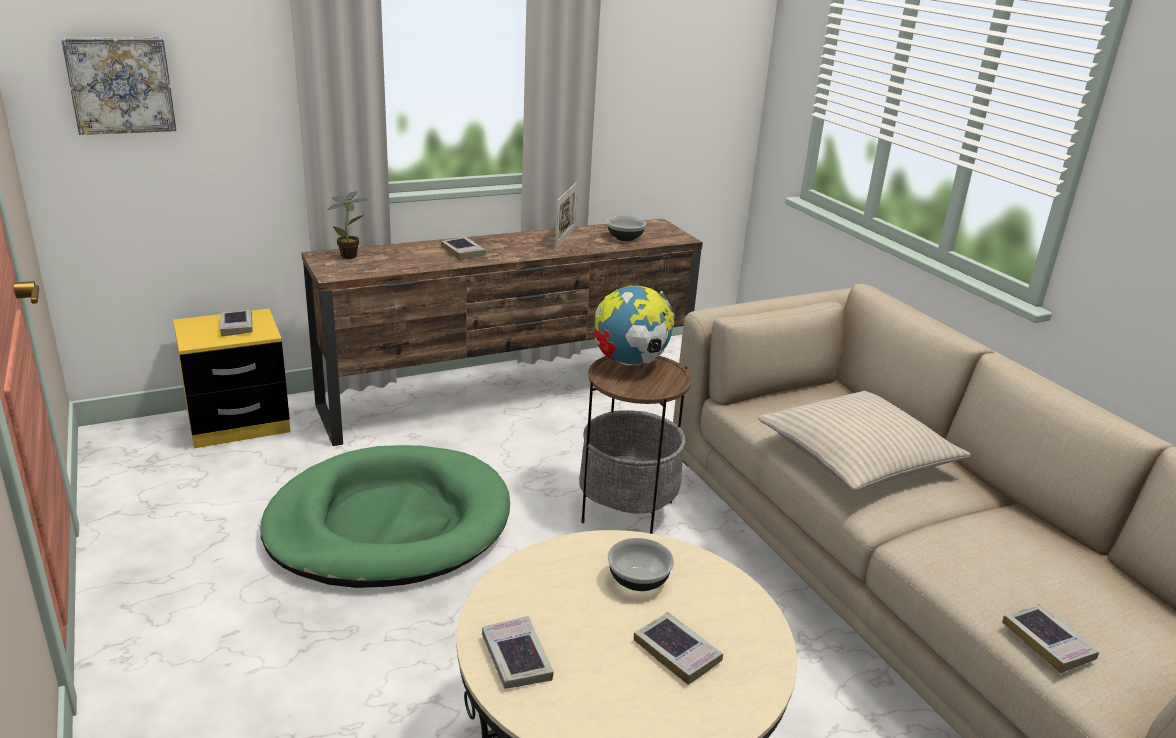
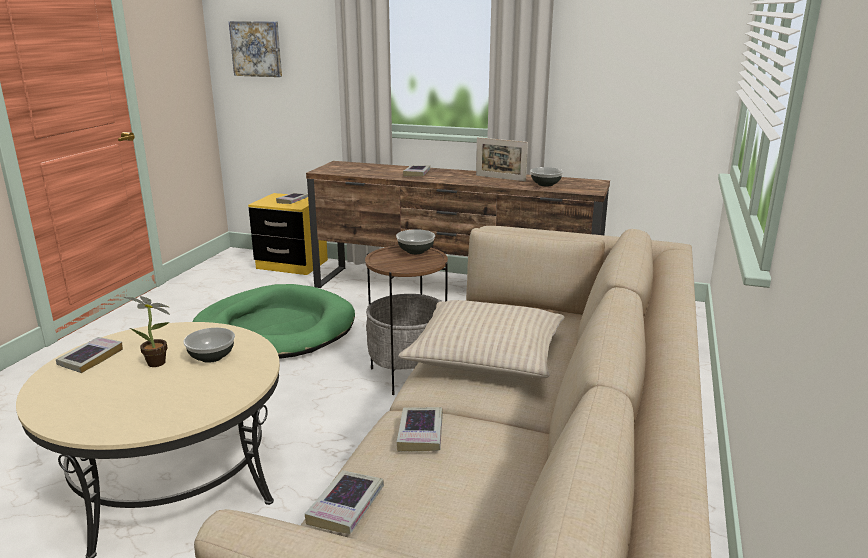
camera: 45 degrees right, 5 degrees down
(352, 256) = (352, 165): potted plant -> potted plant (158, 364)
(565, 239) = (500, 178): picture frame -> picture frame turned 60 degrees clockwise
(630, 362) = (415, 251): globe -> bowl
(677, 652) = (152, 392): book -> book (420, 433)

